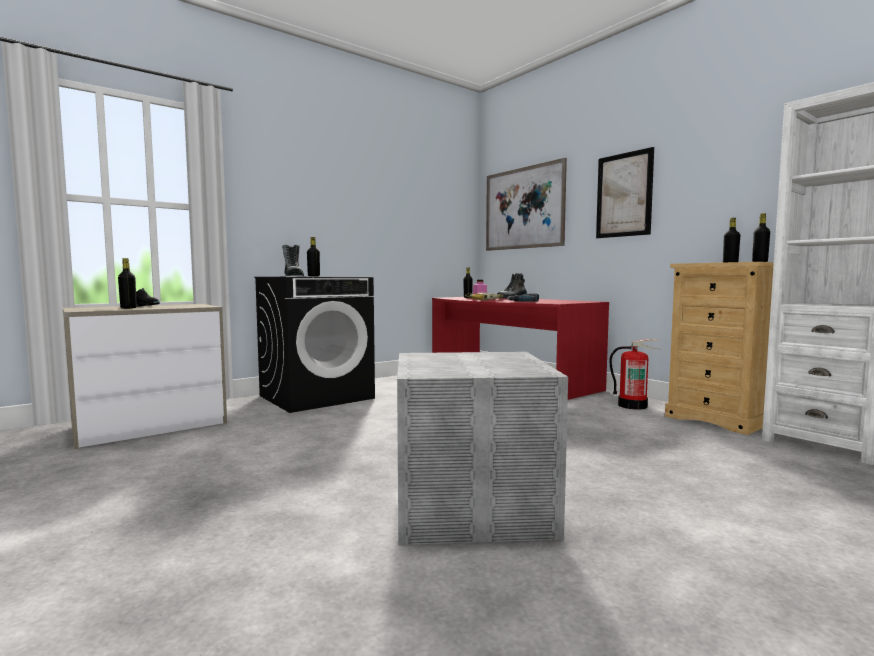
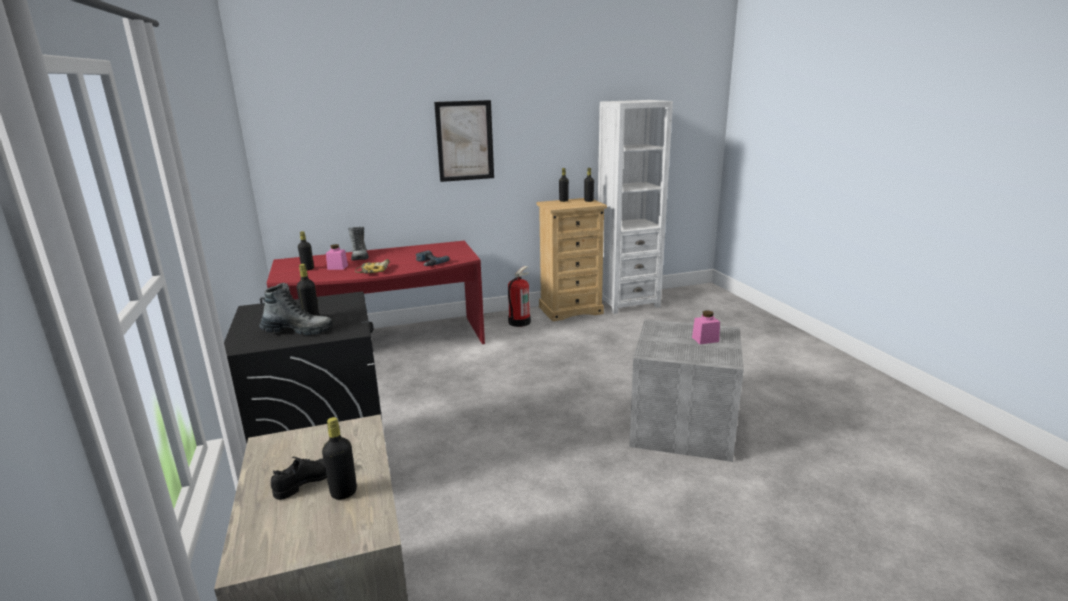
camera: 70 degrees left, 15 degrees up
(487, 366) = (705, 339): none -> pink jar
(523, 208) = (332, 146): picture -> none

